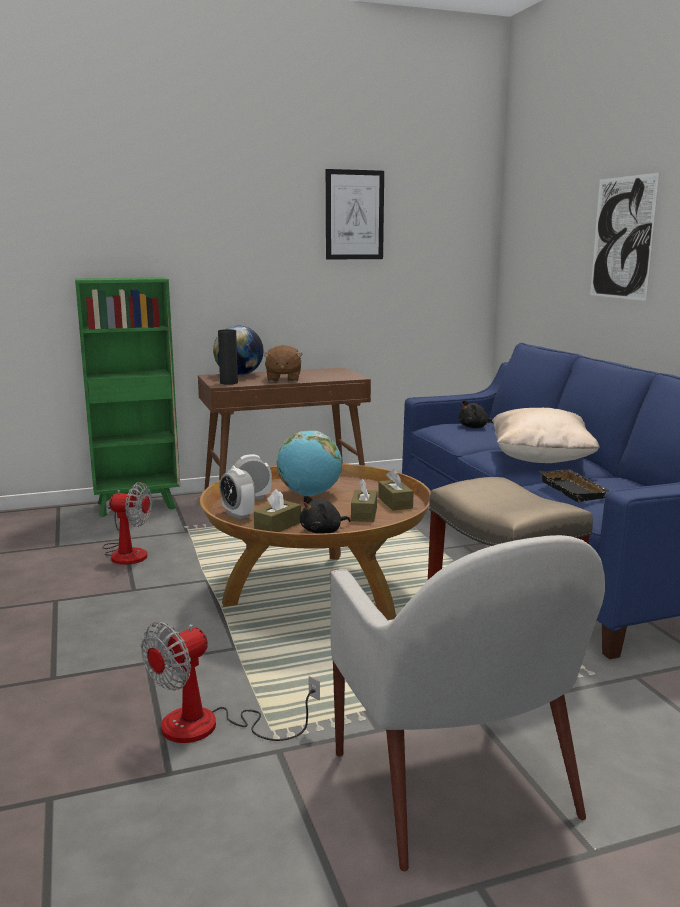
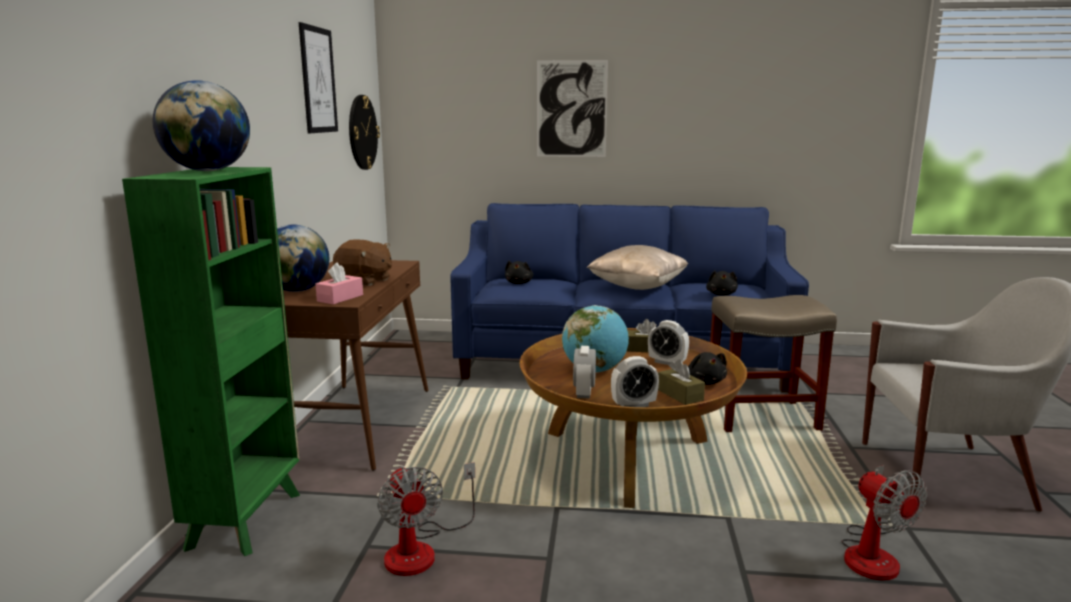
camera: 65 degrees left, 0 degrees up
(126, 552) = (422, 549): fan -> fan turned 120 degrees clockwise
(127, 278) = (208, 171): none -> globe
(229, 383) = (340, 298): black vase -> pink tissue box
(364, 514) = (667, 362): brown tissue box -> alarm clock
(442, 261) = (362, 132): none -> wall clock
(575, 490) = (721, 294): black tray -> black plush toy

